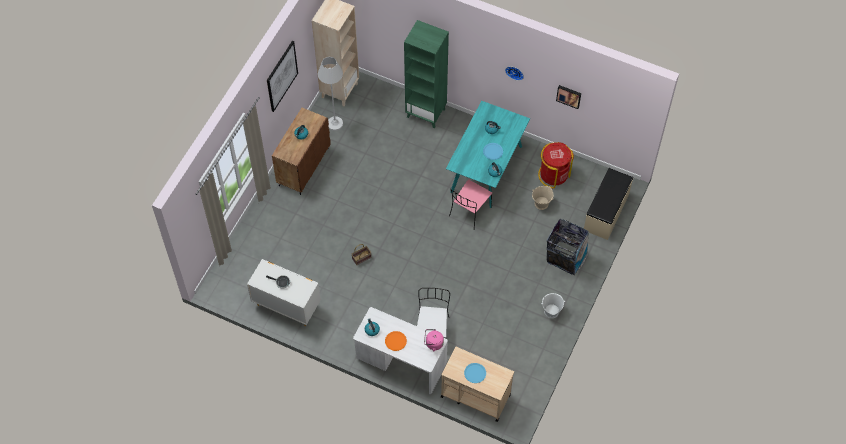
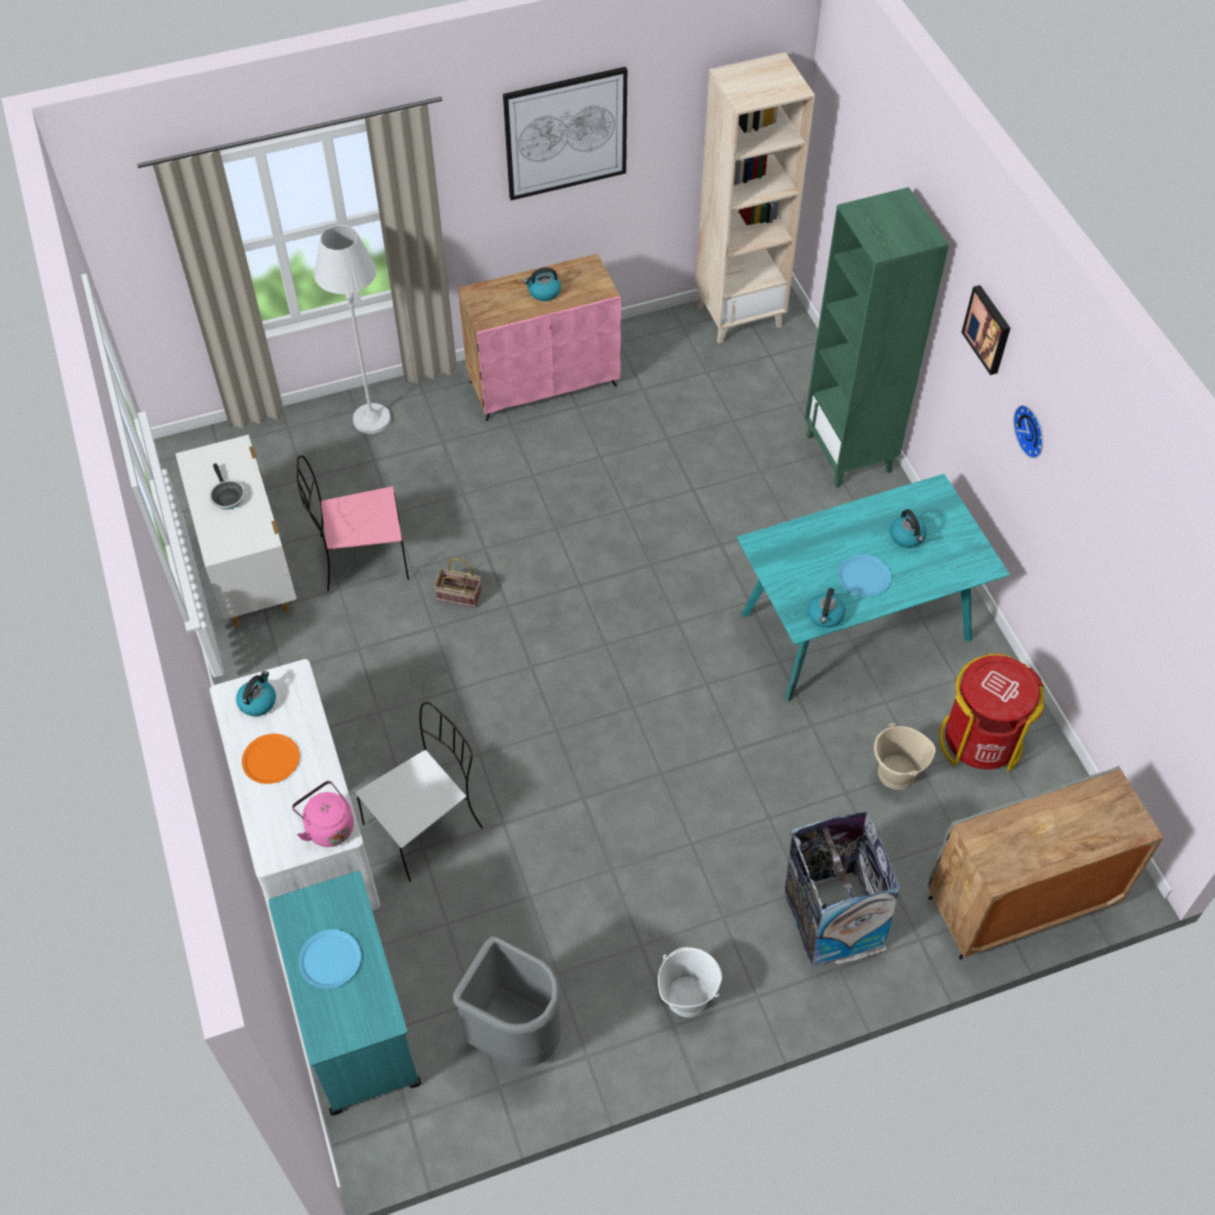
camera: 45 degrees right, 5 degrees down
(304, 166) = (544, 383): brown cabinet -> pink cabinet
(335, 123) = (671, 358): white floor lamp -> white floor lamp (372, 419)
(469, 212) = (739, 675): pink chair -> pink chair (361, 558)
(475, 395) = (355, 1020): beige cart -> turquoise cart
(520, 360) = (515, 1035): none -> grey trash can
(569, 96) = (1110, 560): picture -> picture (988, 329)
(606, 212) = (1020, 902): beige bench -> grey cabinet

